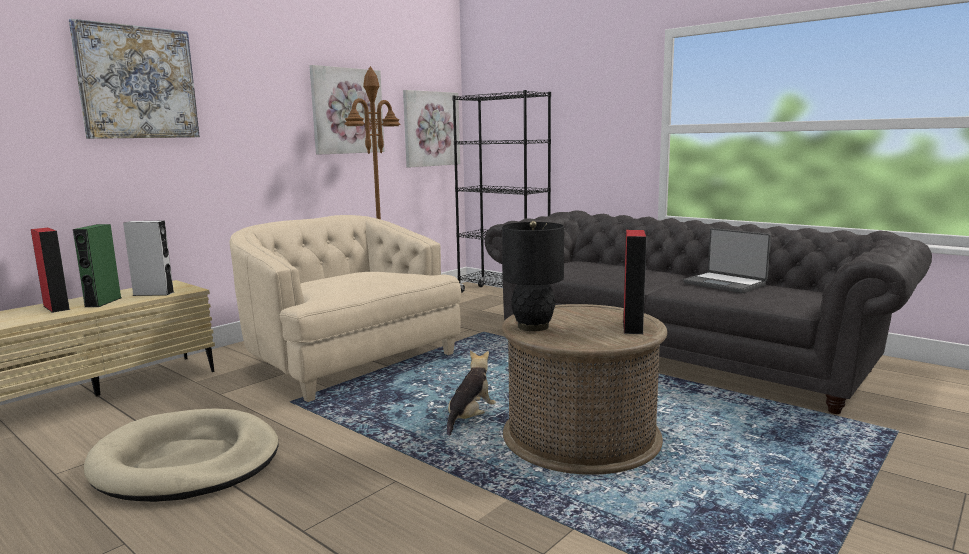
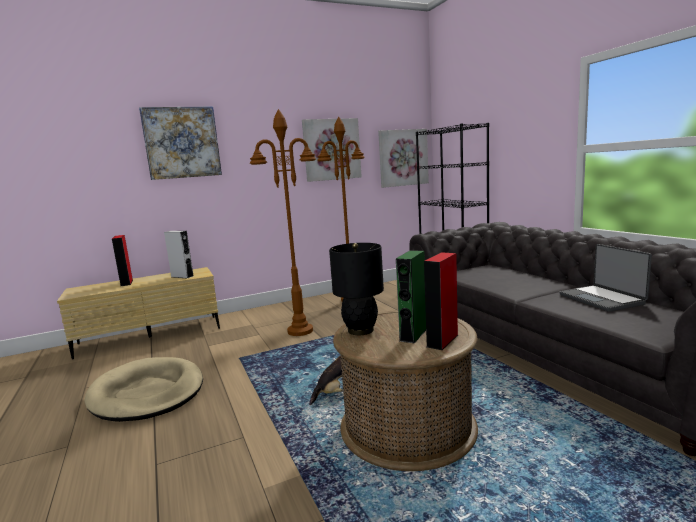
camera: 25 degrees right, 0 degrees up
(103, 302) = (151, 281): green speaker -> green speaker (413, 334)
(348, 361) = (300, 331): beige armchair -> brown floor lamp

